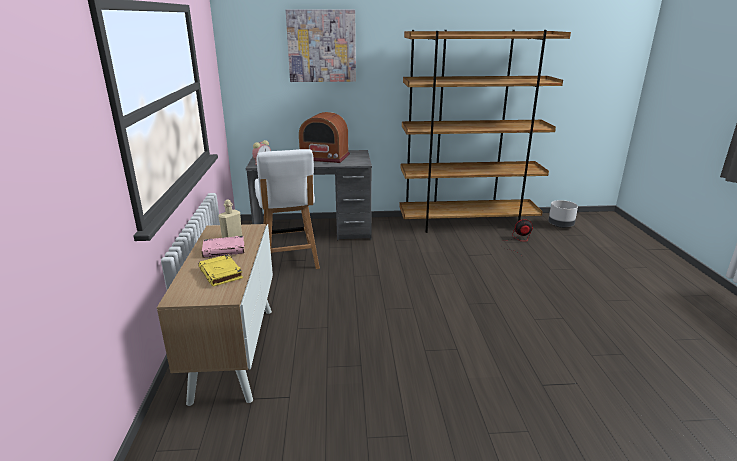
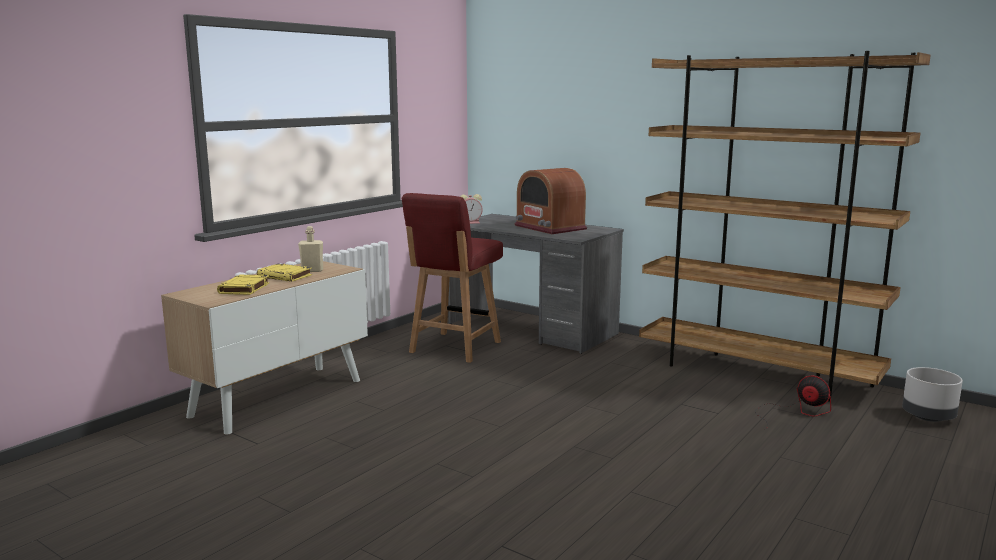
camera: 40 degrees right, 10 degrees down
(224, 250) = (285, 276): pink book -> yellow book
(290, 261) = (454, 348): white chair -> red chair
(321, 46) = (576, 82): picture -> none

